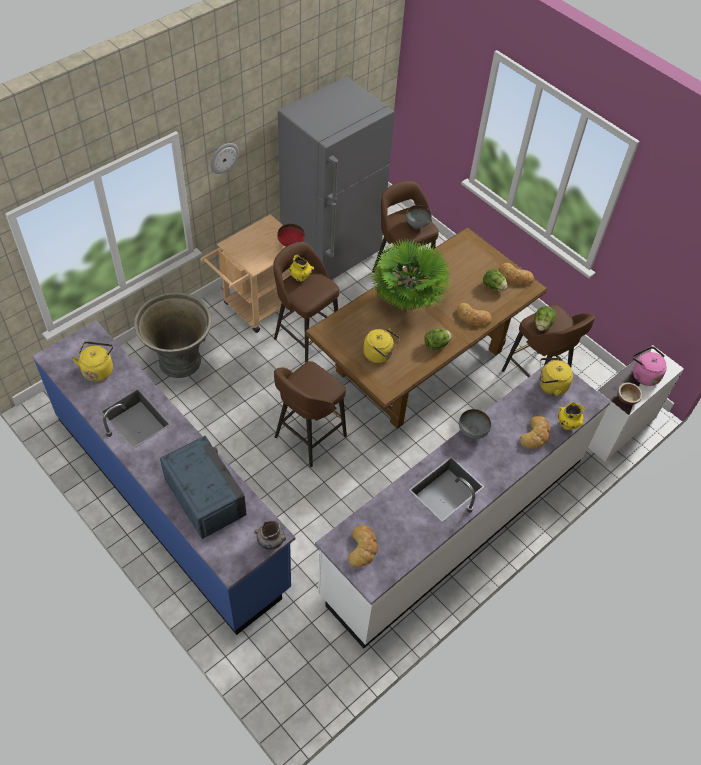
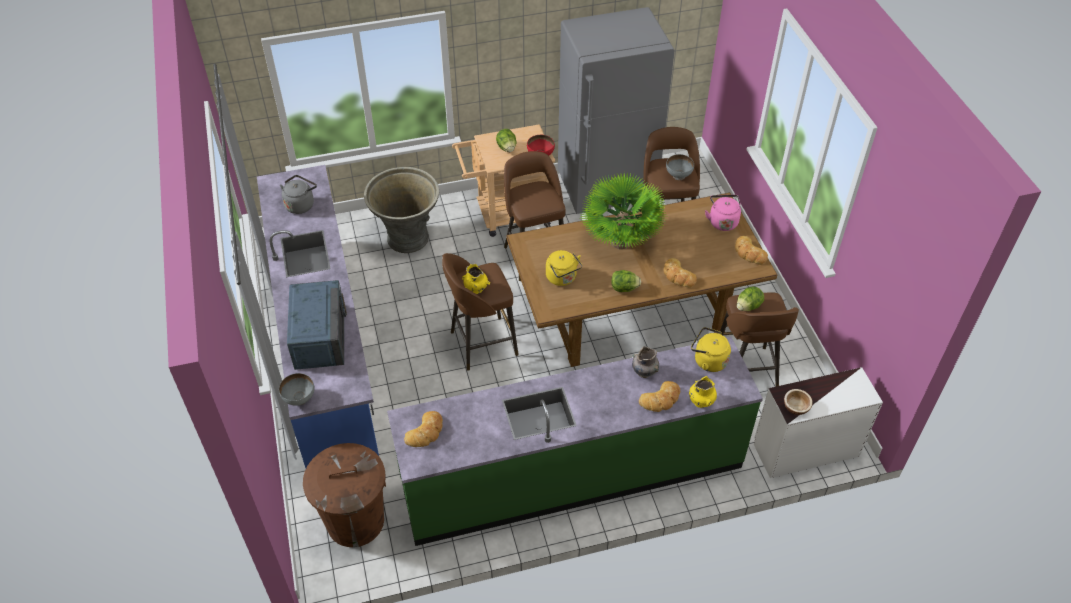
camera: 30 degrees right, 5 degrees down
(98, 369) = (301, 204): yellow kettle -> grey kettle
(223, 157) = (496, 52): wall clock -> none
(270, 542) = (348, 395): grey vase -> grey vase (644, 372)
(296, 650) = (355, 521): none -> brown trash can
(301, 277) = (533, 188): yellow vase -> yellow vase (476, 289)
(454, 524) = (572, 474): white counter -> green counter
(472, 432) = (597, 373): grey bowl -> grey bowl (299, 399)
(493, 287) = (719, 255): lettuce -> lettuce (507, 148)
(643, 375) = (831, 392): pink kettle -> pink kettle (722, 221)

